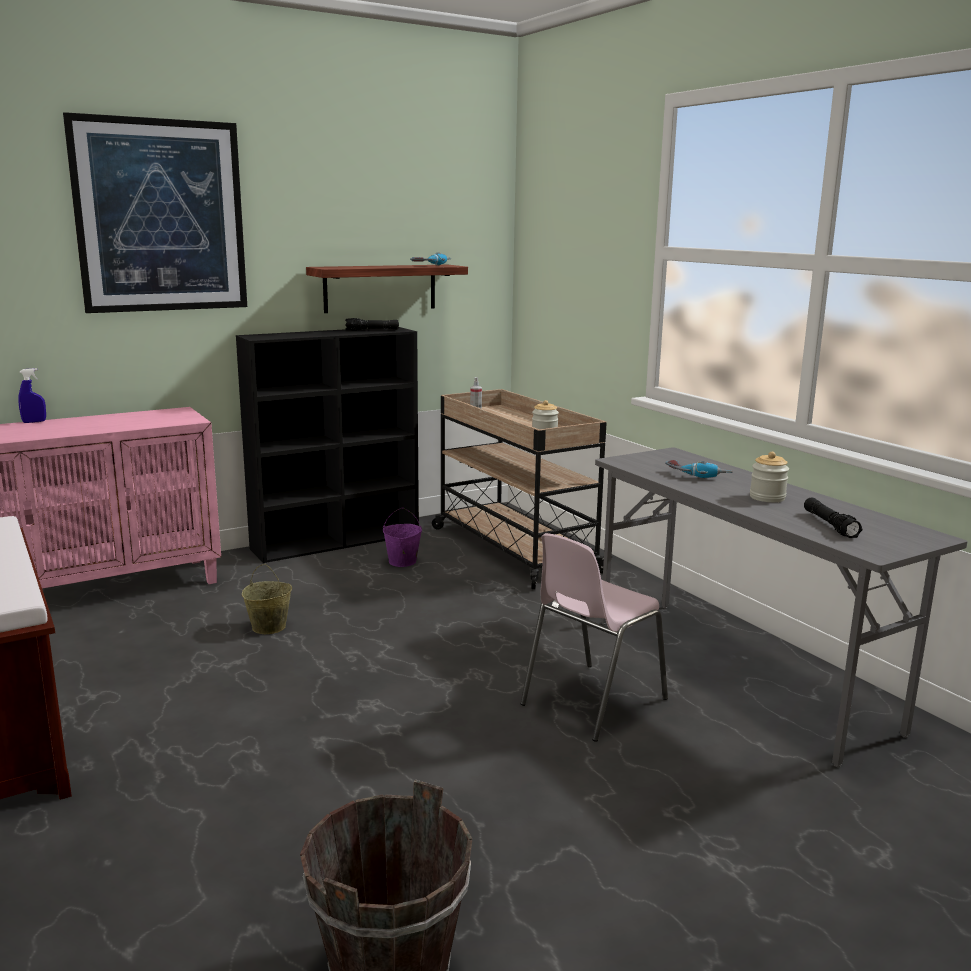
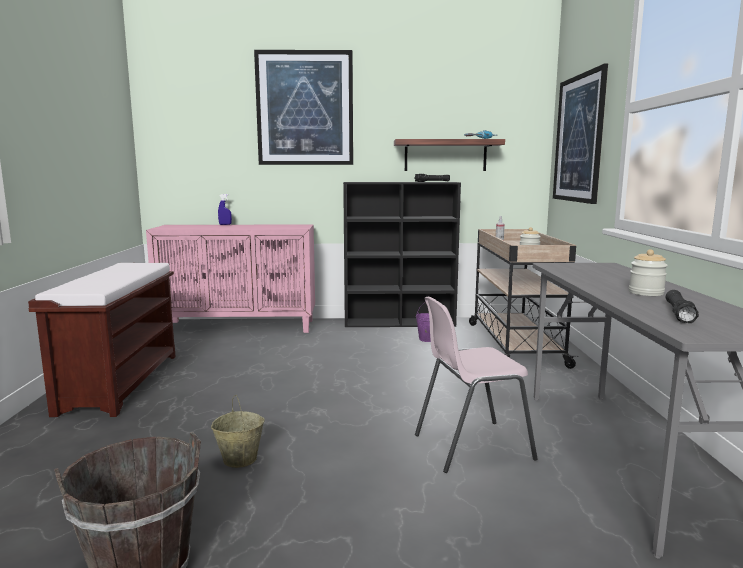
camera: 30 degrees right, 5 degrees down
(268, 627) = (309, 359): beige bucket -> beige bucket (239, 459)
(570, 272) = (579, 139): none -> picture
(697, 476) = (603, 277): power drill -> none

